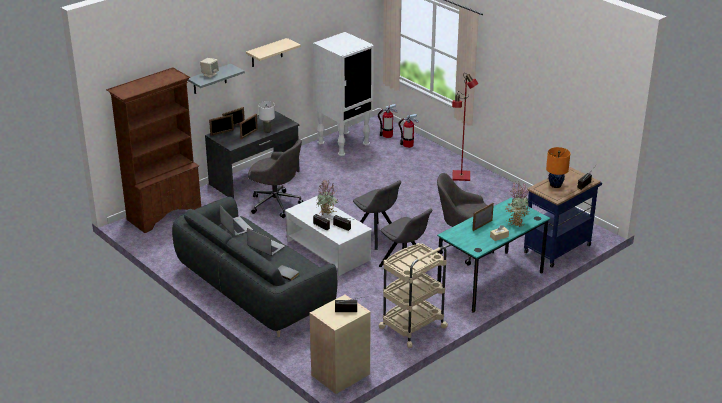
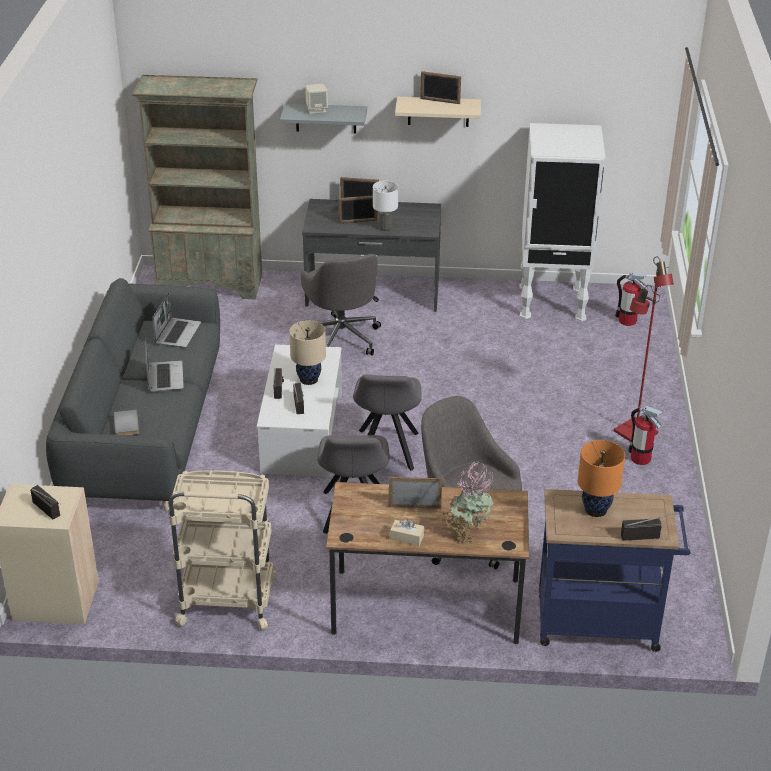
camera: 45 degrees right, 5 degrees up
(164, 214) = (210, 283): brown bookcase -> green bookcase
(222, 132) = (332, 205): picture frame -> picture frame (440, 101)
(327, 215) = (308, 379): potted plant -> beige table lamp
(408, 145) = (633, 348): fire extinguisher -> fire extinguisher (640, 458)
(490, 281) = (426, 606): turquoise desk -> brown desk

